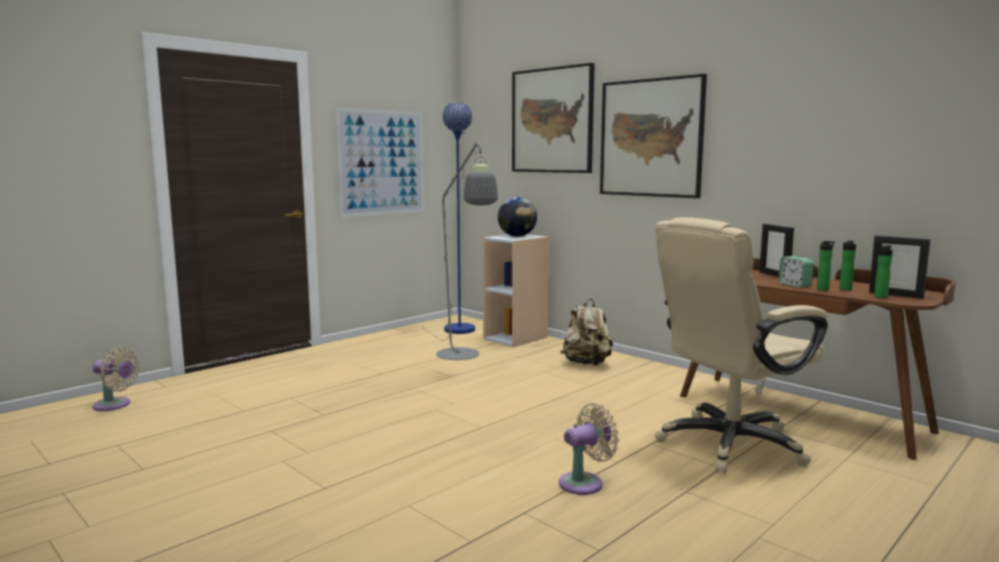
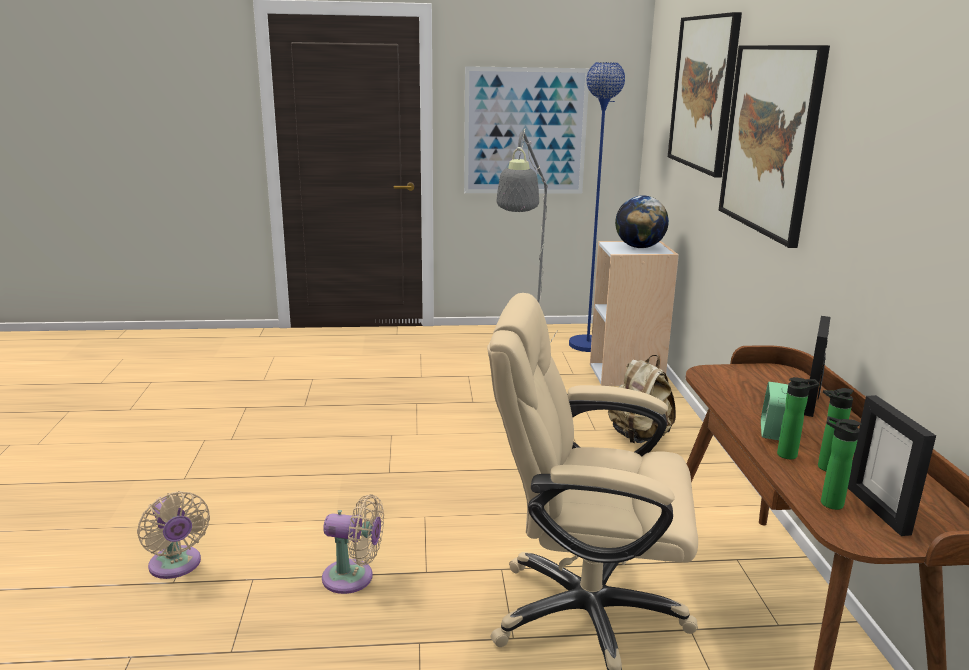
camera: 40 degrees right, 10 degrees up
(115, 405) = (205, 344): beige fan -> beige fan (176, 566)

